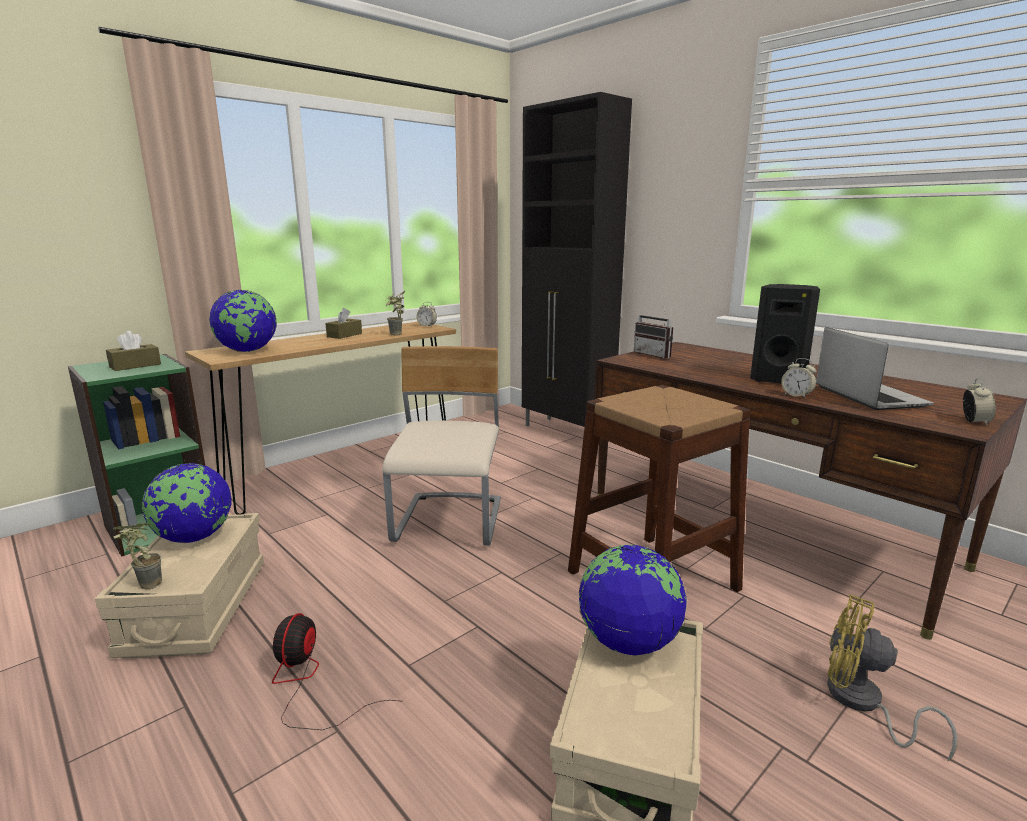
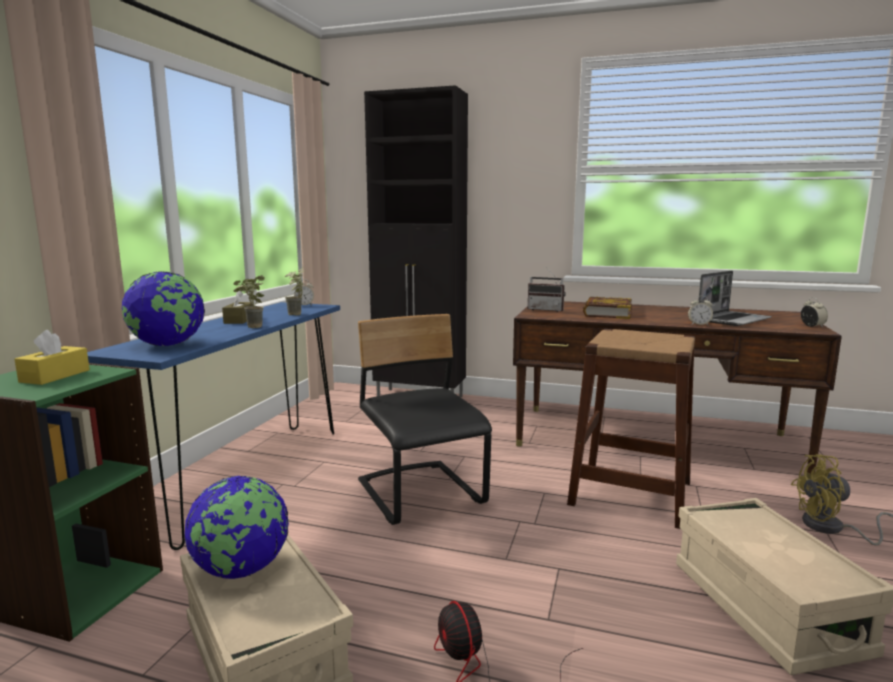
camera: 30 degrees left, 5 degrees down
(135, 365) = (55, 376): brown tissue box -> yellow tissue box
(144, 586) = (264, 634): potted plant -> potted plant (251, 327)
(345, 472) = (248, 476): brown console table -> blue console table
(450, 522) = (421, 494): beige chair -> black chair
(628, 642) = (735, 525): globe -> none
(717, 366) = (607, 313): none -> book
(779, 380) = (665, 317): black speaker -> none
(867, 396) = (733, 320): laptop -> laptop turned 90 degrees clockwise

